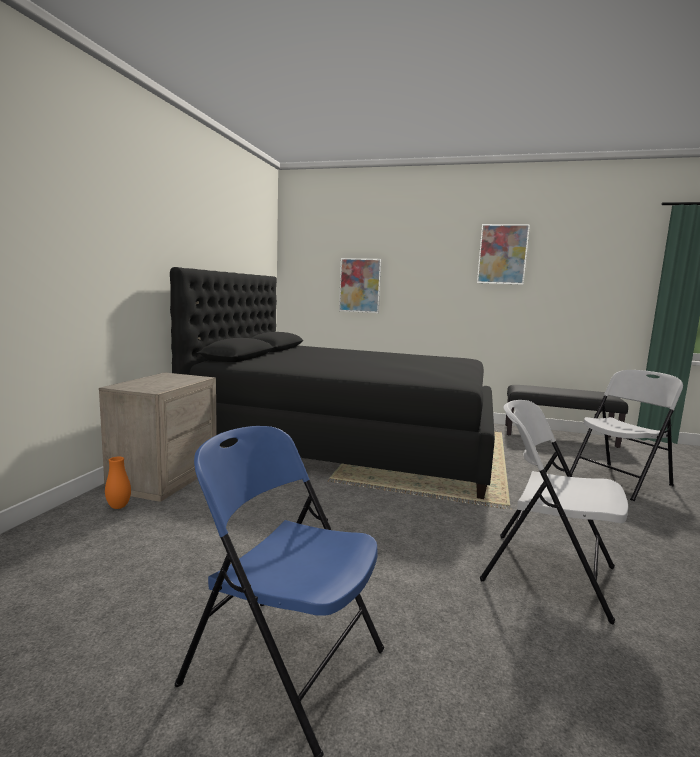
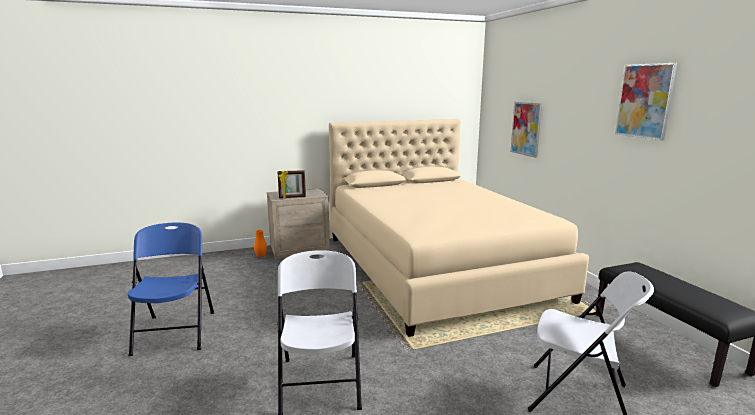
camera: 55 degrees right, 5 degrees up
(172, 385) = (292, 197): none -> picture frame
(347, 441) = (435, 266): black bed -> beige bed

